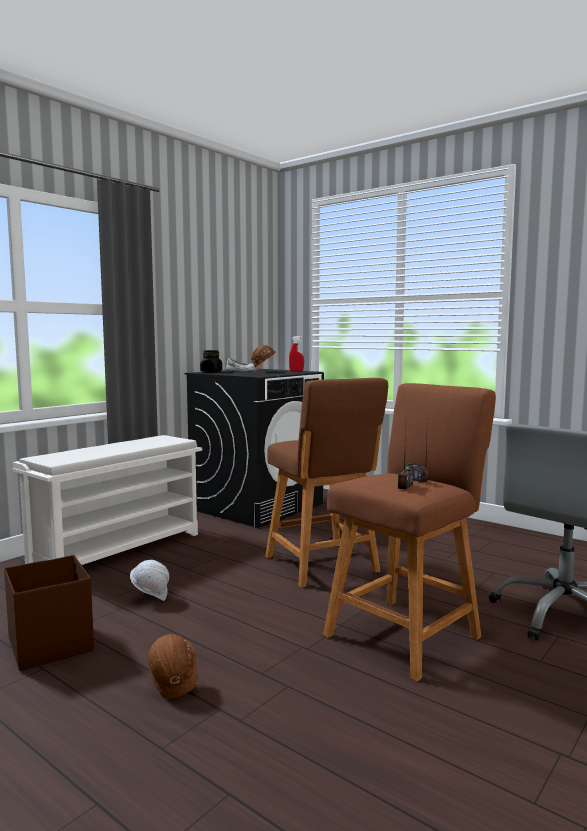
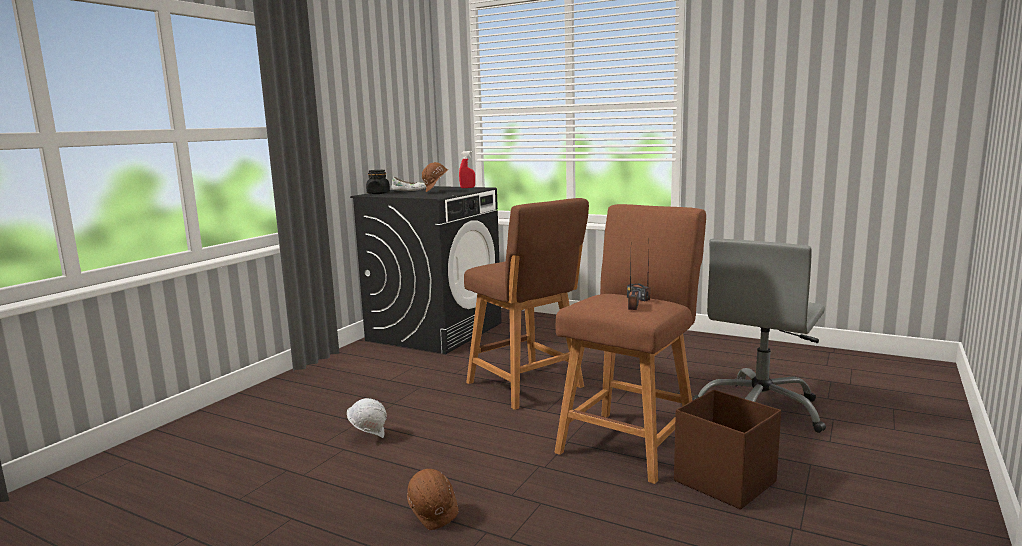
camera: 10 degrees left, 5 degrees up
(51, 644) = (287, 493): brown storage box -> brown storage box (723, 481)
(119, 549) = (308, 390): white shoe rack -> none

